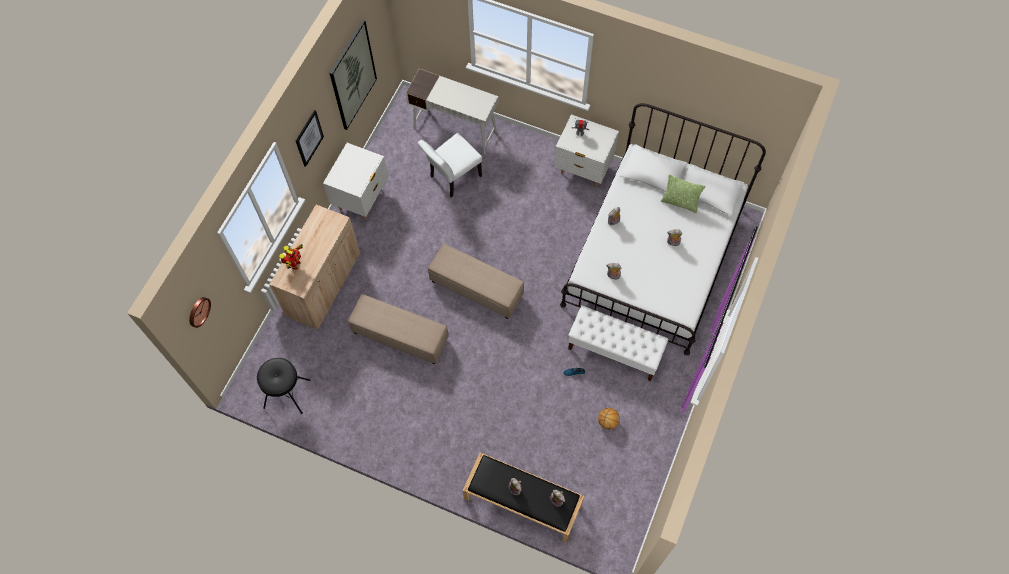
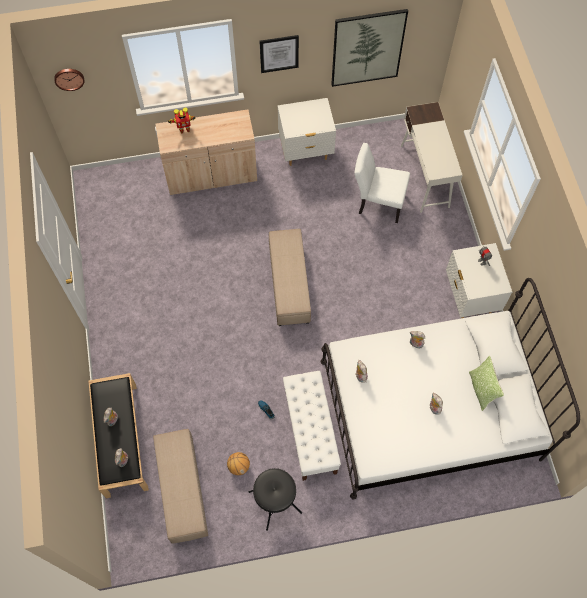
camera: 55 degrees right, 0 degrees up
(287, 393) = (103, 209): black stool -> black stool (275, 502)
(400, 335) = (206, 255): beige ottoman -> beige ottoman (183, 490)

